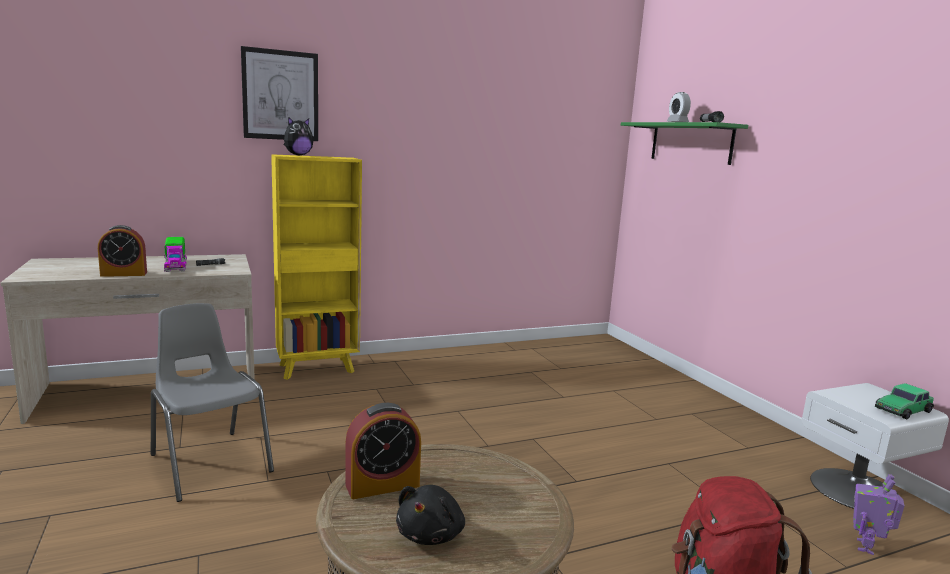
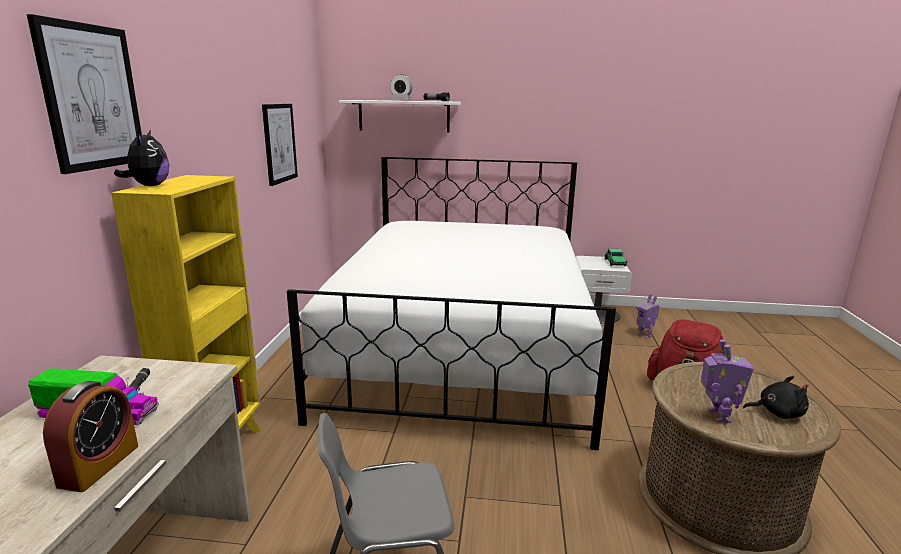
camera: 60 degrees left, 5 degrees up
(382, 485) = (717, 415): alarm clock -> toy robot
(431, 534) = (777, 413): black plush toy -> black plush toy turned 45 degrees counterclockwise
(520, 157) = (279, 143): none -> picture
(583, 416) = (462, 350): none -> white bed
(690, 143) = (404, 116): green shelf -> white shelf

